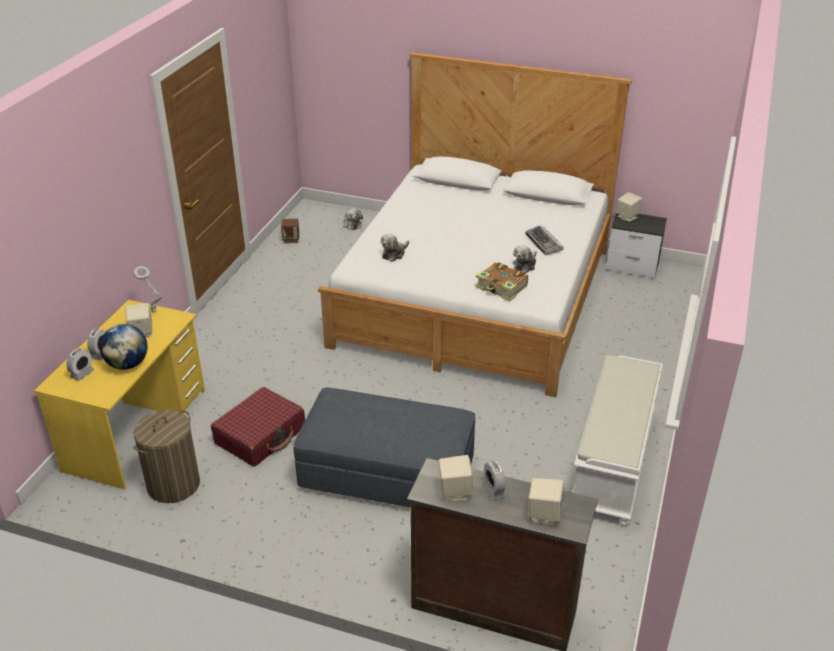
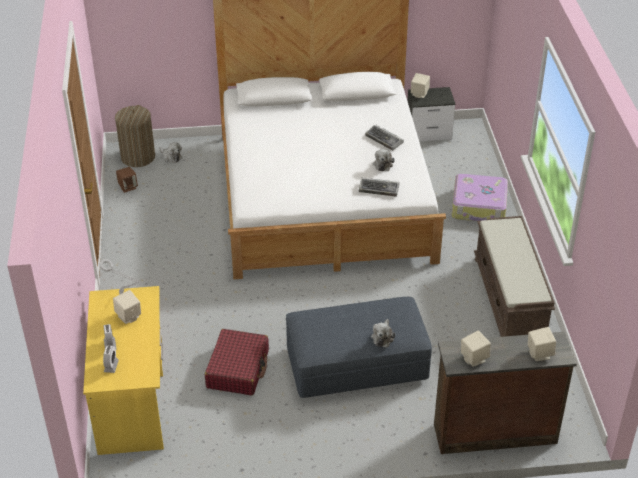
camera: 25 degrees left, 5 degrees up
(127, 364) = (141, 346): globe -> none
(173, 484) = (199, 431): laundry basket -> laundry basket (138, 157)
(394, 254) = (275, 183): plush toy -> plush toy (383, 337)
(493, 490) = (497, 349): alarm clock -> none
(501, 288) = (379, 189): book -> keyboard
(614, 462) = (510, 301): white bench -> brown bench
(642, 352) = (479, 206): none -> suitcase

